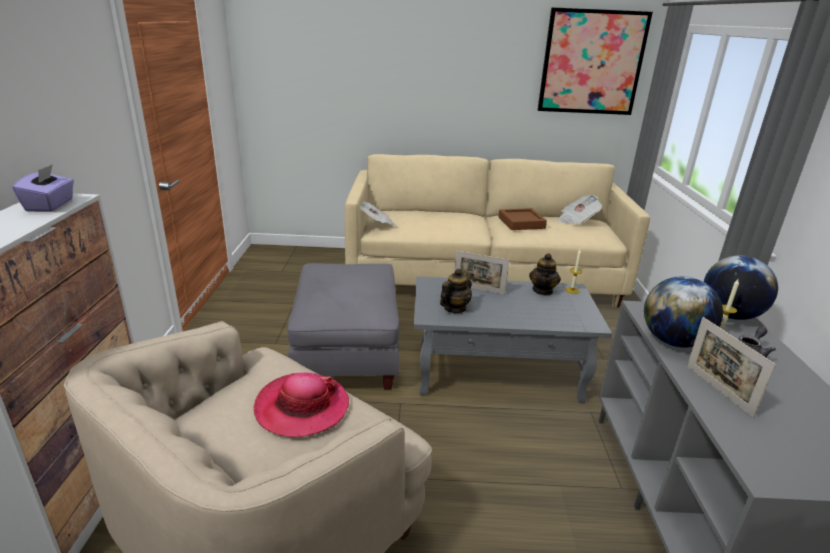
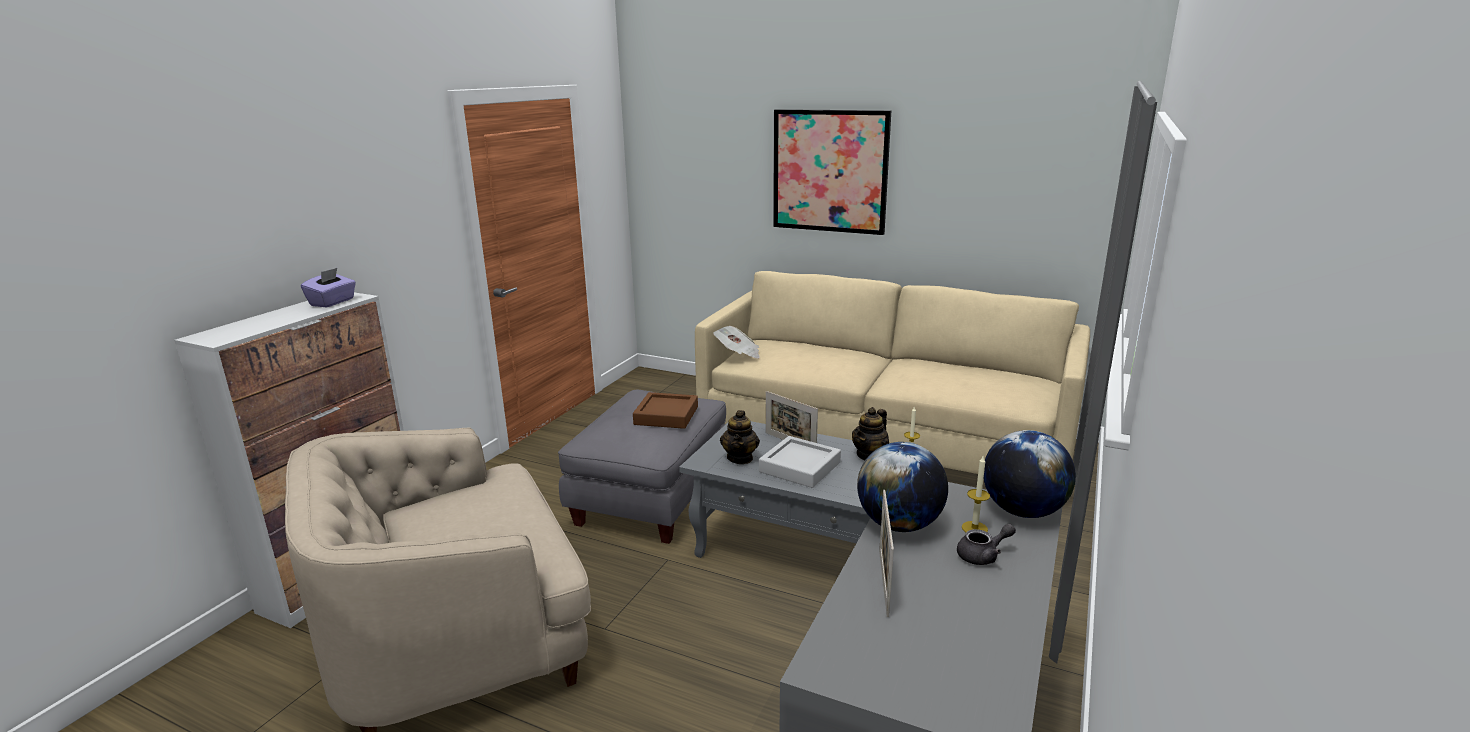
camera: 25 degrees right, 5 degrees down
(302, 407) = (494, 520): hat -> none
(454, 308) = (740, 458): teapot -> teapot turned 120 degrees clockwise
(505, 308) = (800, 467): none -> grey tray
(521, 223) = (920, 371): brown tray -> brown tray (666, 415)
(576, 220) = (1005, 375): newspaper -> none
(592, 62) = (1050, 161): picture -> picture (830, 171)

